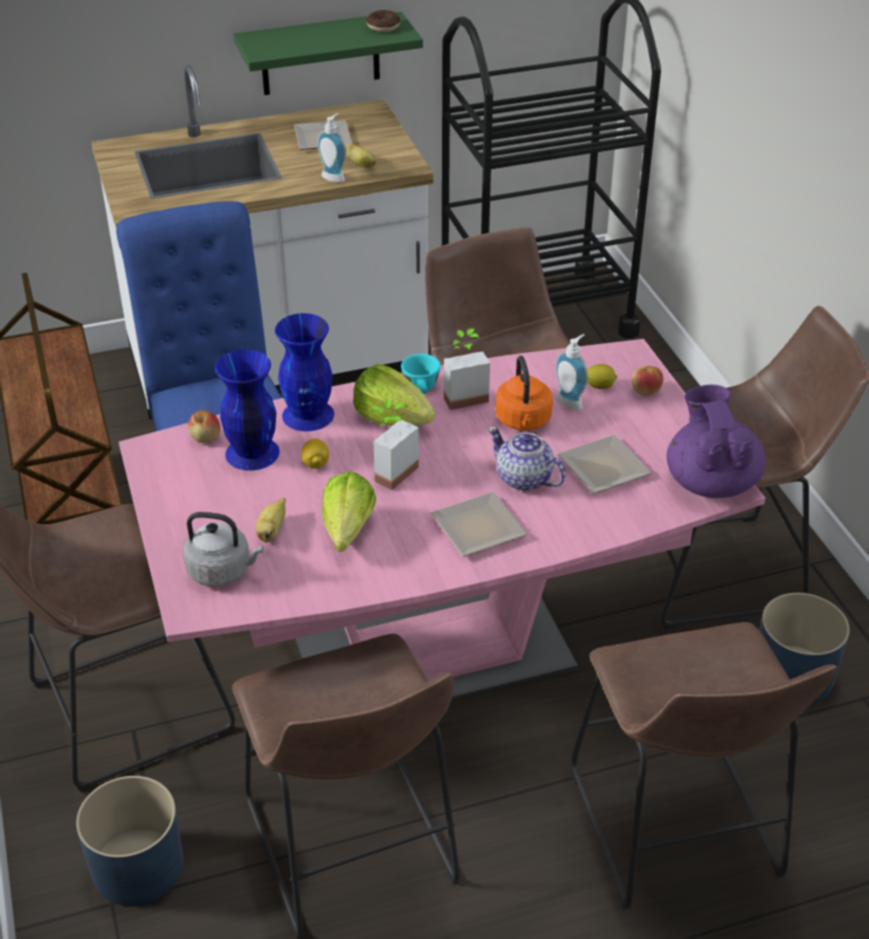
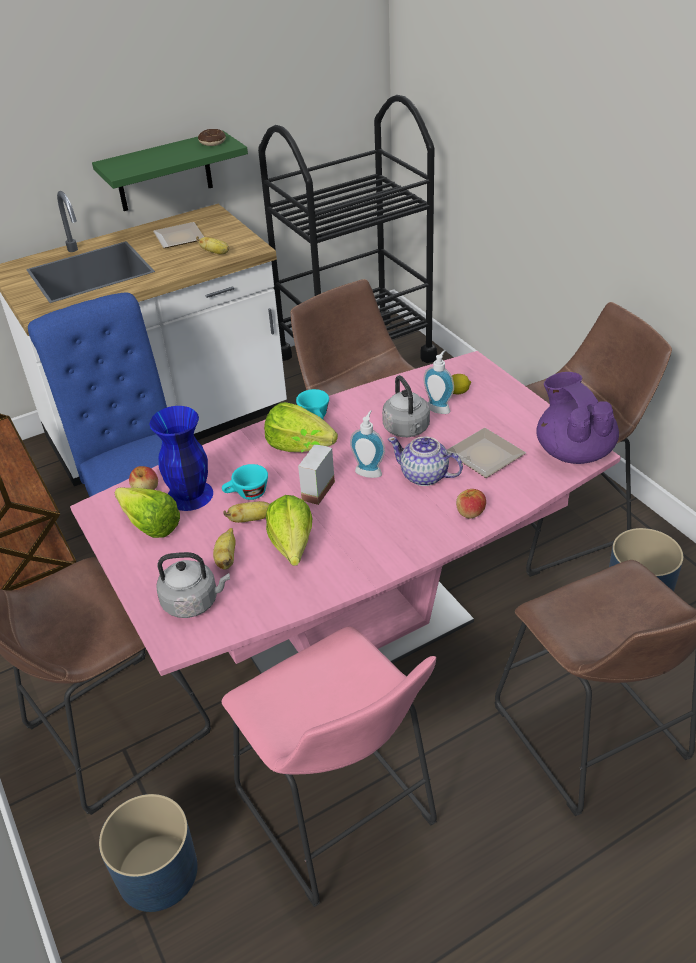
camera: 10 degrees left, 0 degrees up
(197, 475) = (147, 522): none -> lettuce
(308, 415) = (228, 455): blue vase -> none
(312, 493) = (251, 519): none -> banana
(315, 464) = (247, 494): lemon -> turquoise cup
(335, 177) = (198, 264): soap dispenser -> soap dispenser (369, 471)
(352, 853) = (339, 817): brown stool -> pink stool
(463, 395) = (351, 417): potted plant -> none
(477, 530) = (401, 525): plate -> none
(523, 421) = (407, 430): orange kettle -> grey kettle
(645, 391) = (494, 390): apple -> apple (470, 513)

